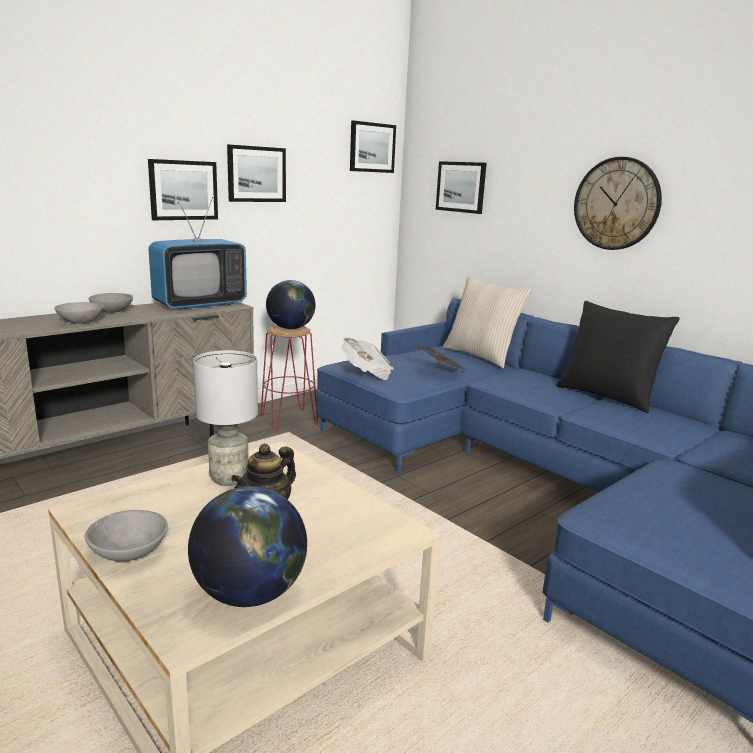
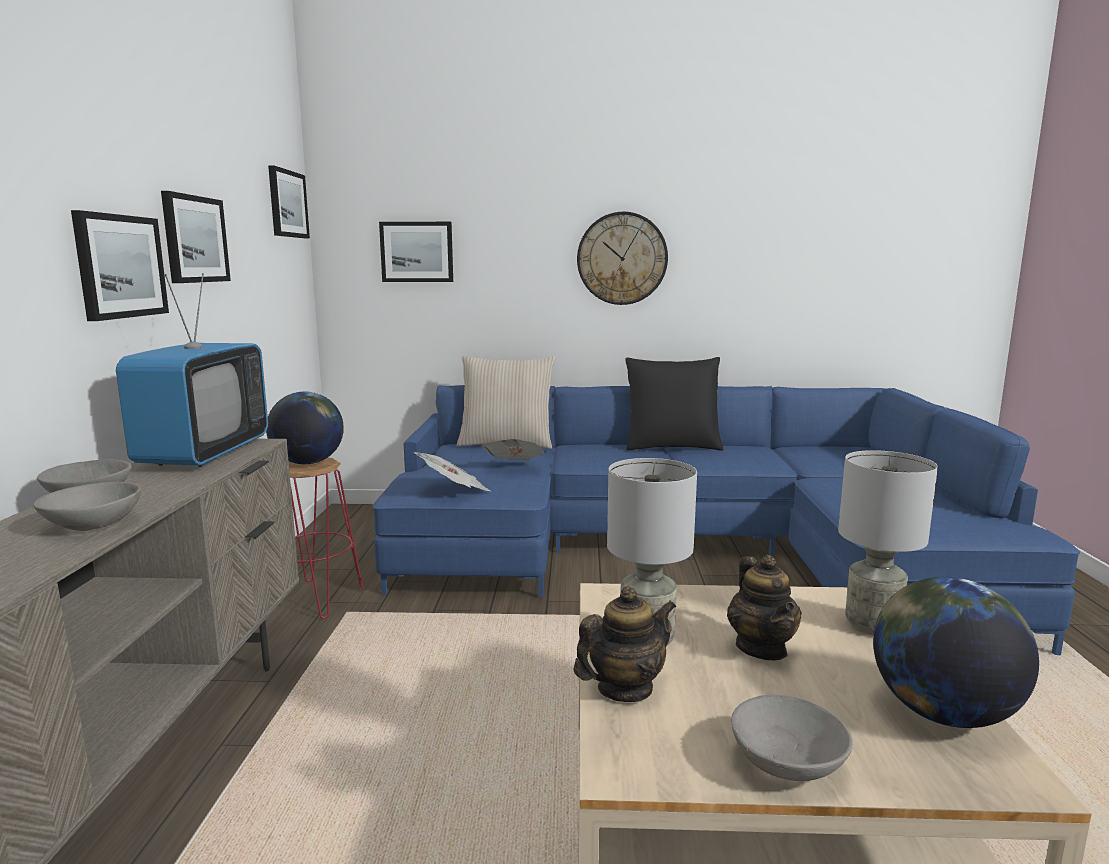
camera: 45 degrees left, 5 degrees down
(164, 489) = (624, 688): none -> teapot
(357, 544) = (872, 626): none -> grey table lamp

